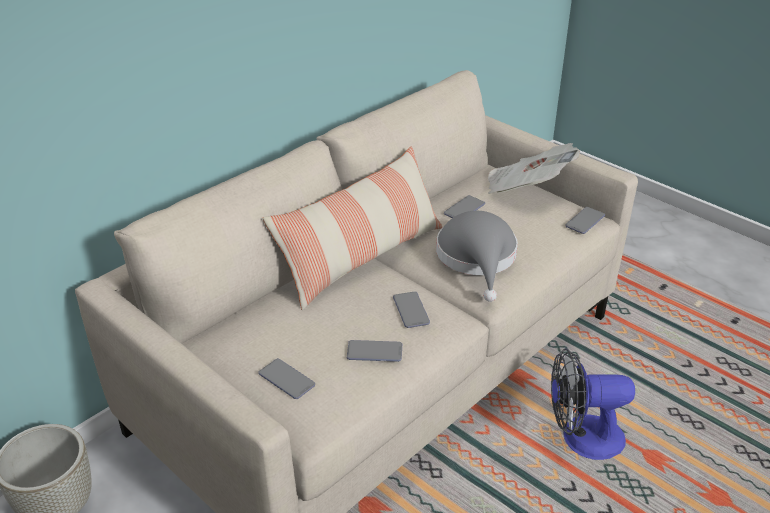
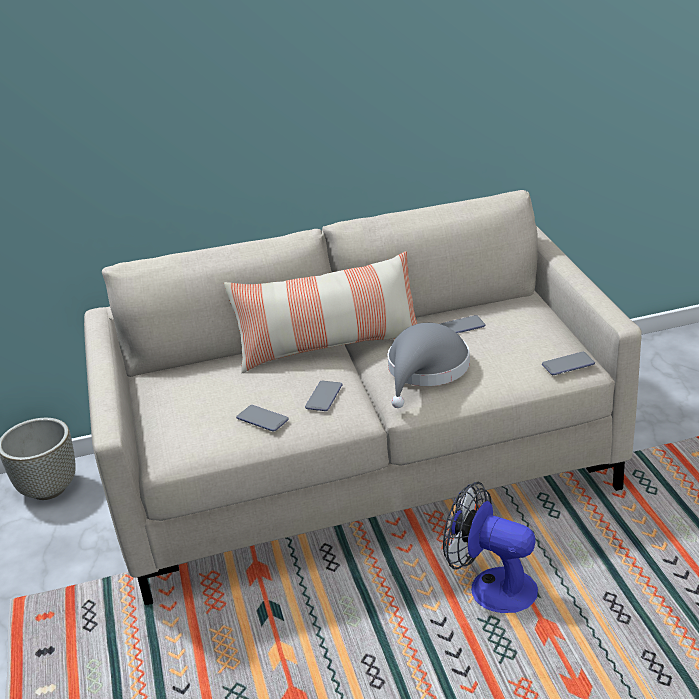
camera: 35 degrees right, 5 degrees down
(286, 379) = (179, 419): phone -> none
(526, 189) = (541, 322): newspaper -> none

